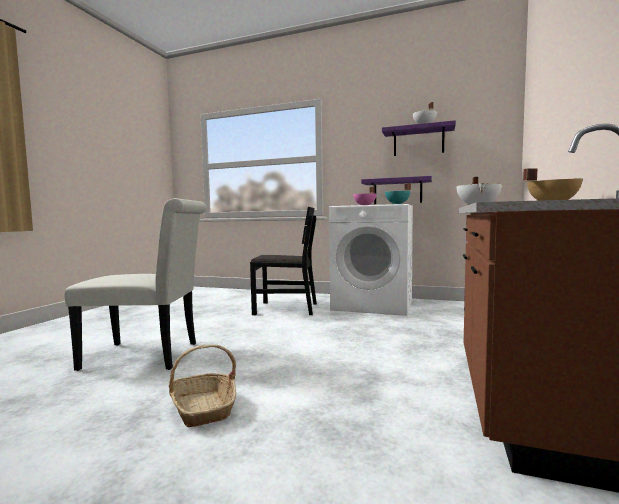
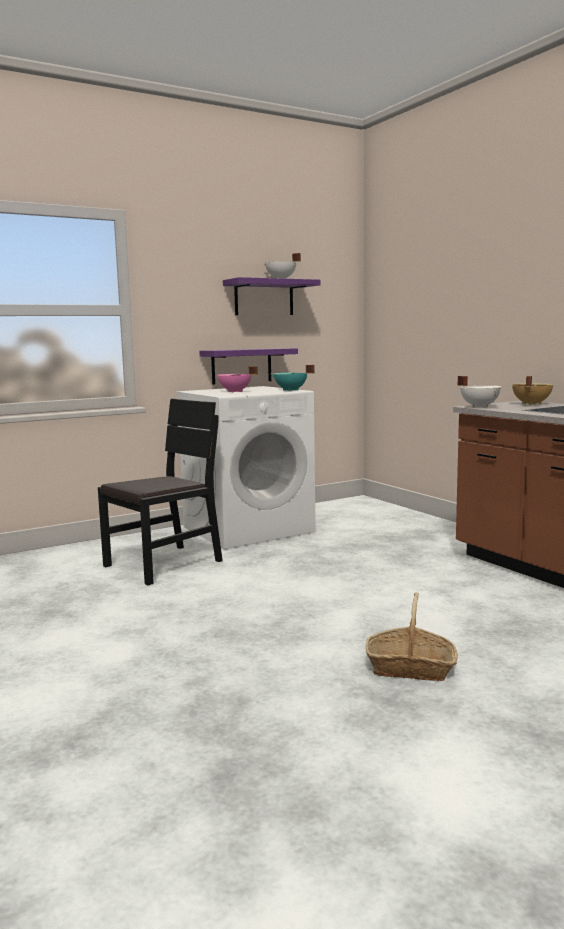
camera: 50 degrees left, 5 degrees up
(149, 356) = (199, 670): white chair -> none

